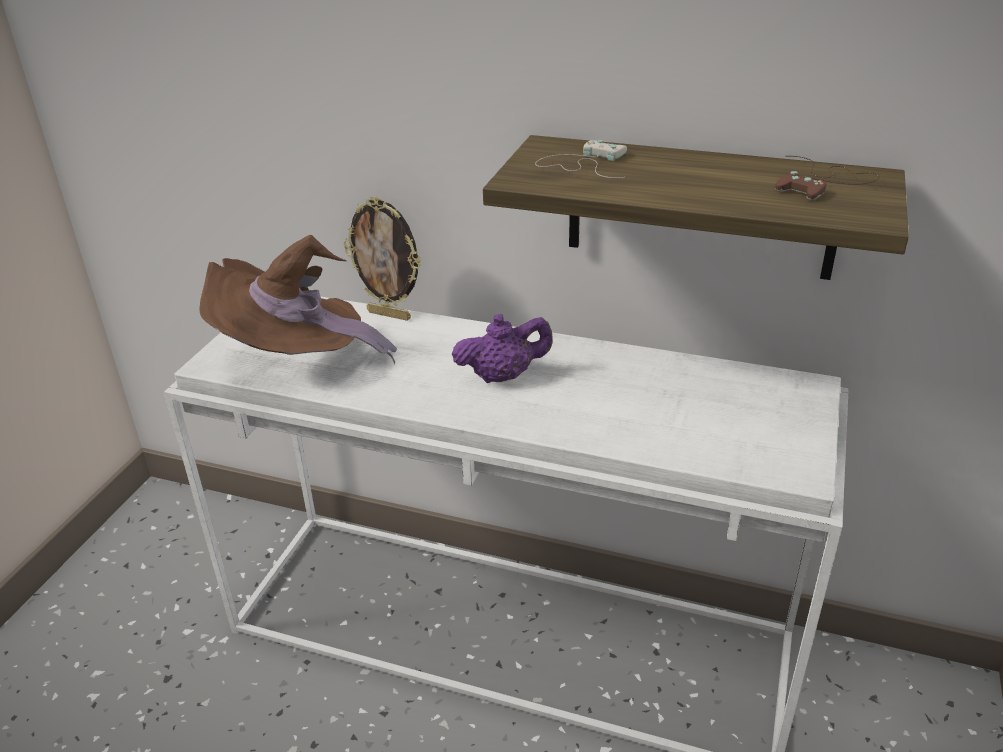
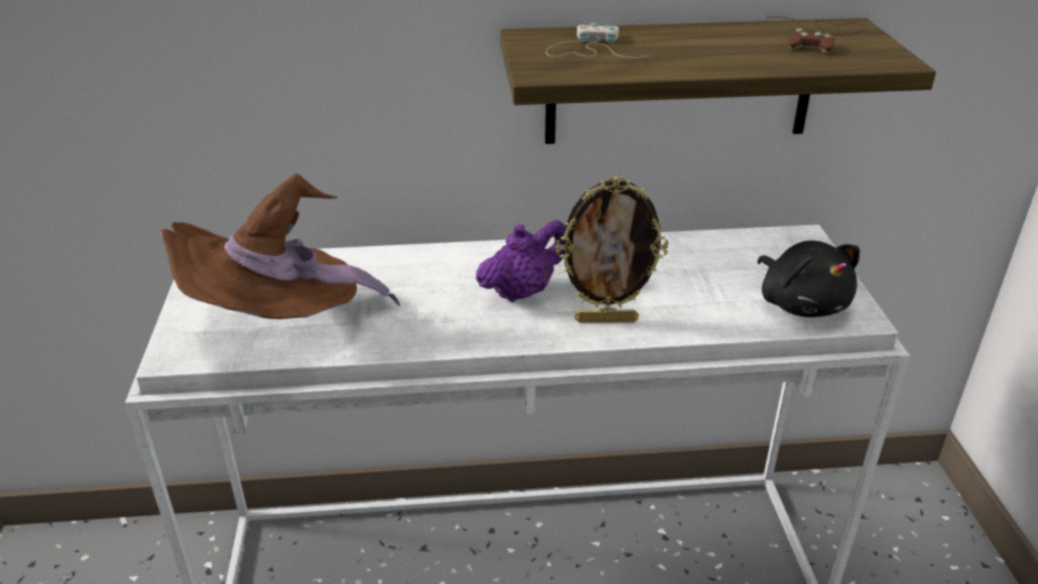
camera: 25 degrees left, 0 degrees up
(390, 314) = (352, 255): picture frame -> picture frame (606, 319)
(754, 448) = (801, 303): none -> black plush toy

